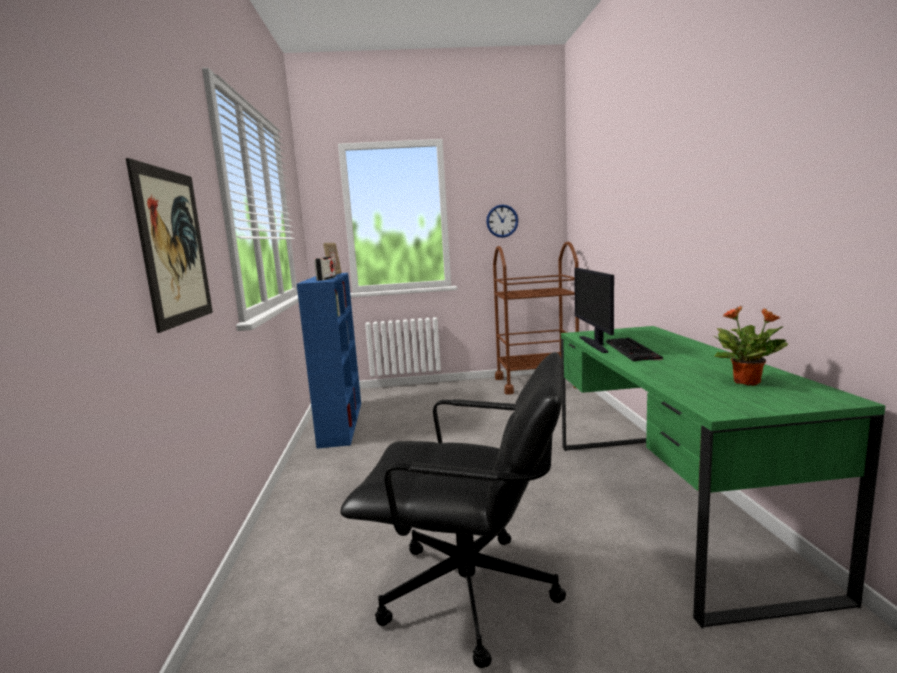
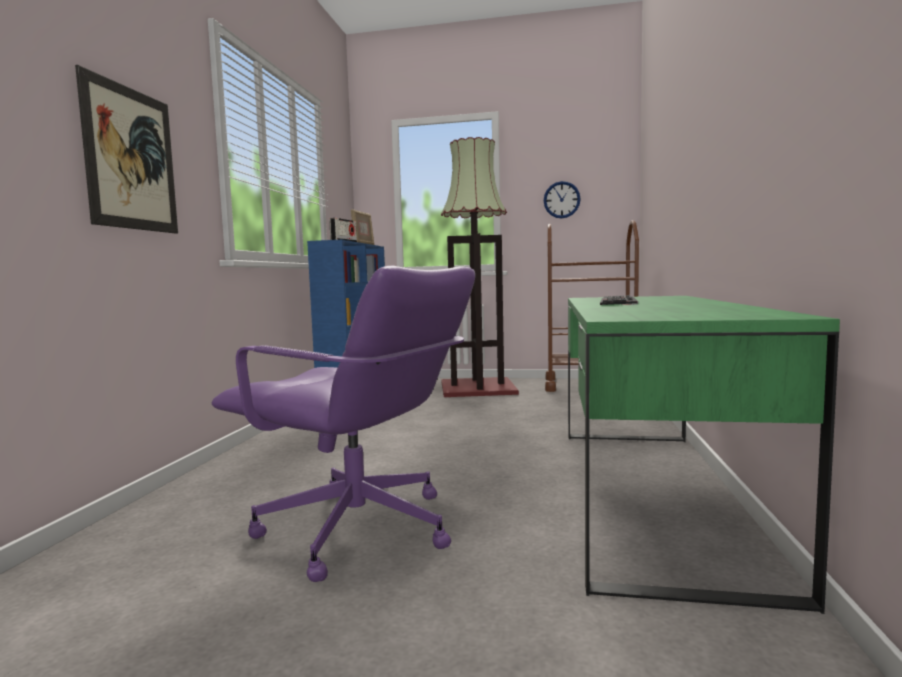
camera: 15 degrees right, 5 degrees down
(442, 396) = (476, 388): none -> floor lamp
(471, 594) = (359, 530): black office chair -> purple office chair
(595, 344) = (586, 300): monitor -> none
(748, 382) = (699, 311): potted plant -> none

